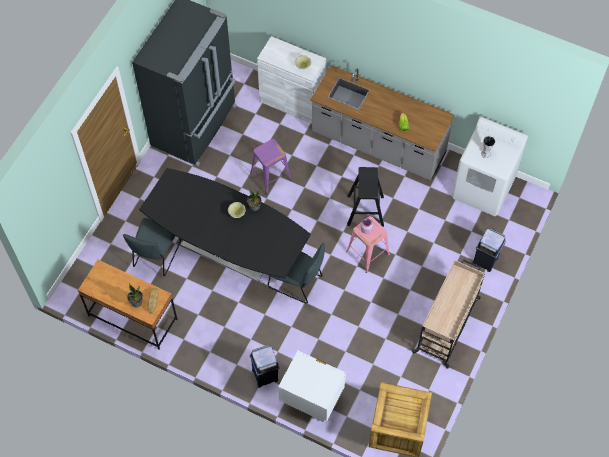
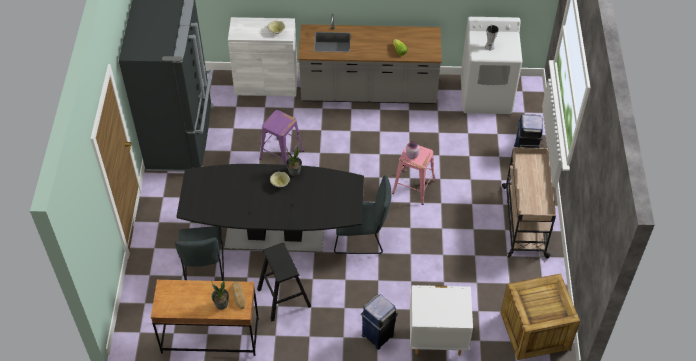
camera: 25 degrees left, 10 degrees down
(365, 210) = (389, 151): black stool -> black stool (284, 298)

